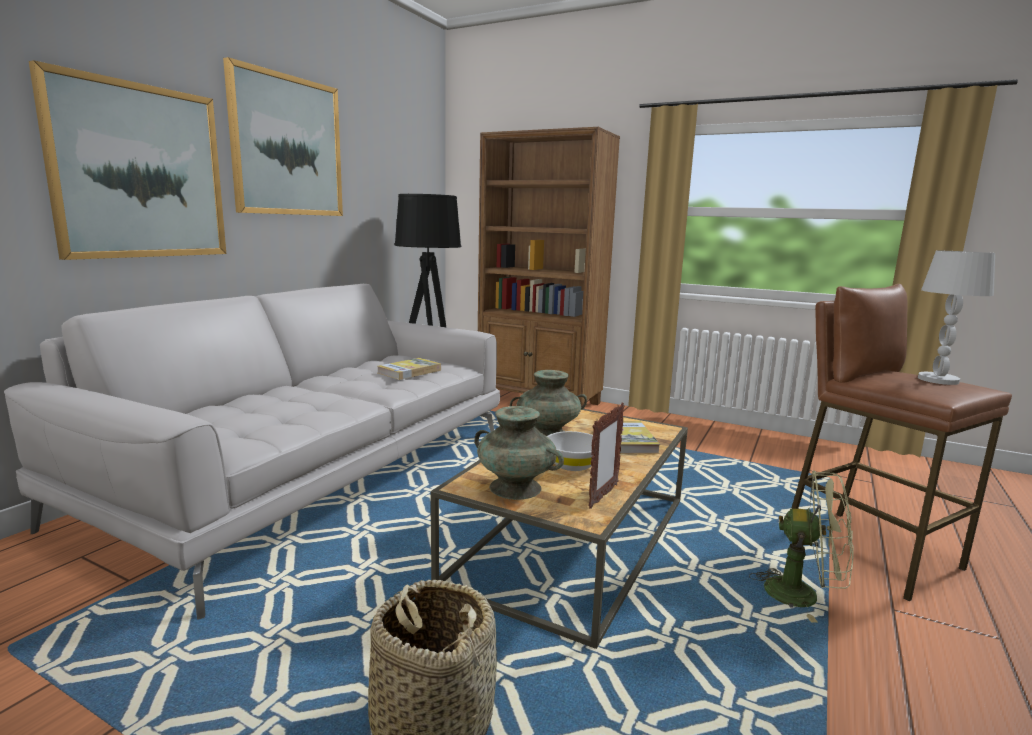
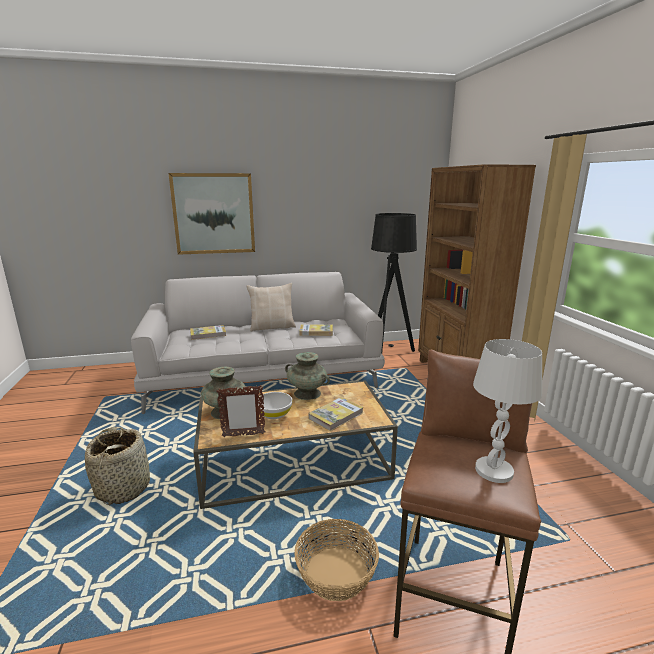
camera: 50 degrees right, 5 degrees up
(242, 412) = (208, 334): none -> book
(287, 146) = (300, 191): picture -> none
(326, 381) = (272, 327): none -> beige pillow
(803, 595) = (336, 572): green fan -> basket

